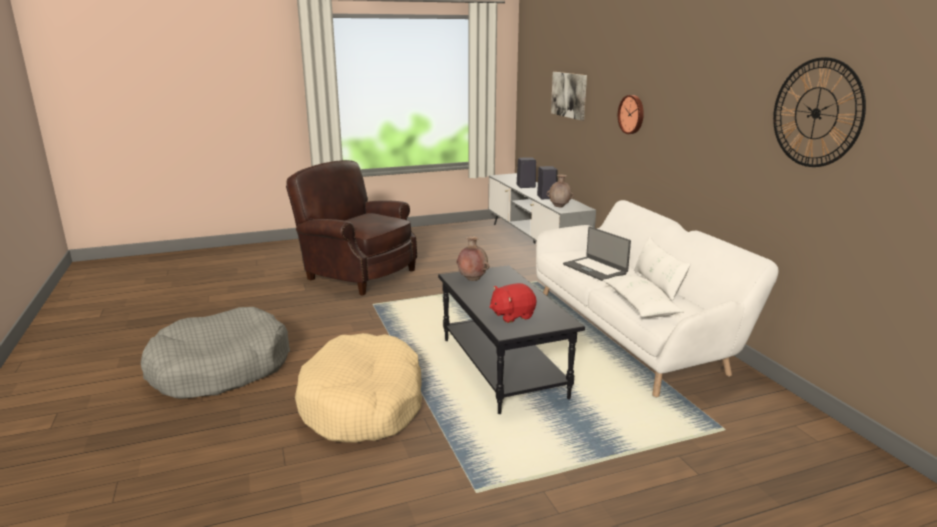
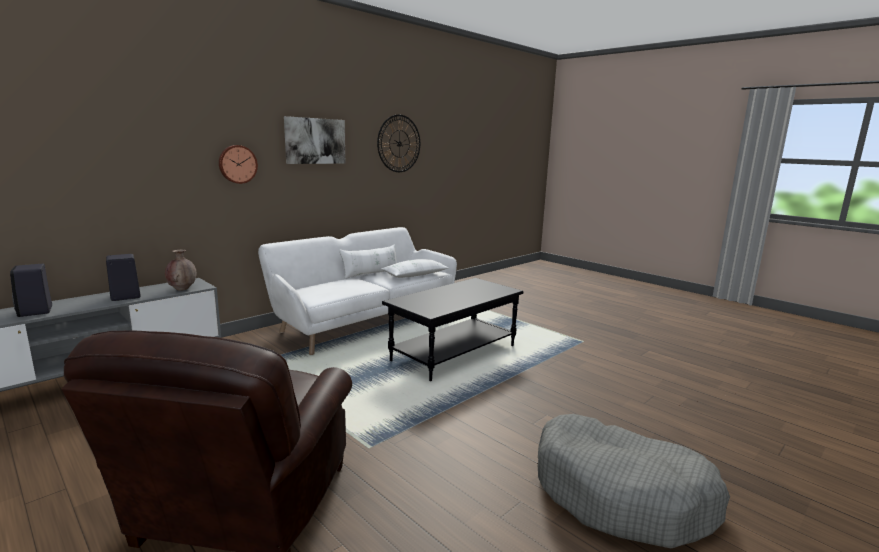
camera: 115 degrees left, 5 degrees down
(363, 404) = (561, 389): beige dog bed -> none
(472, 279) = (430, 307): brown vase -> none
(512, 315) = (484, 291): red plush toy -> none
(569, 95) = (82, 155): picture -> picture (315, 141)
(595, 269) = (352, 286): laptop -> none

